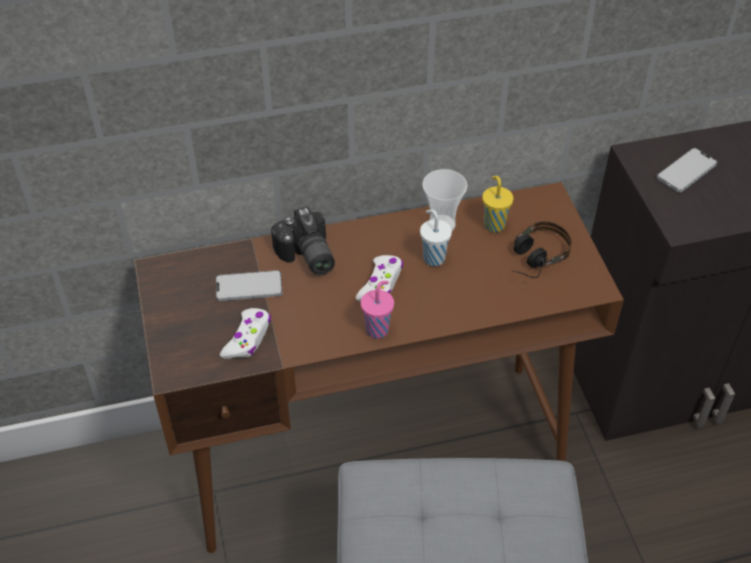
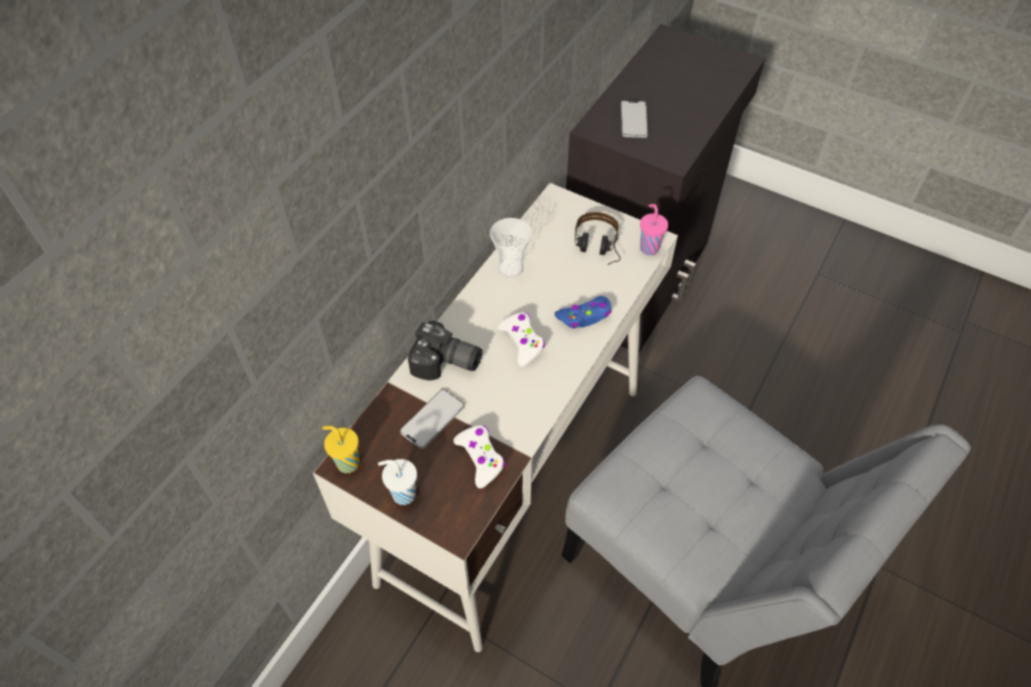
camera: 45 degrees left, 5 degrees up
(376, 453) = (514, 480): brown desk -> white desk
(378, 329) = (559, 375): pink cup -> pink cup (648, 247)
(433, 257) = (533, 296): white cup -> white cup (402, 494)
(454, 302) = (585, 316): none -> blue game controller
(494, 224) = (543, 243): yellow cup -> yellow cup (347, 462)

